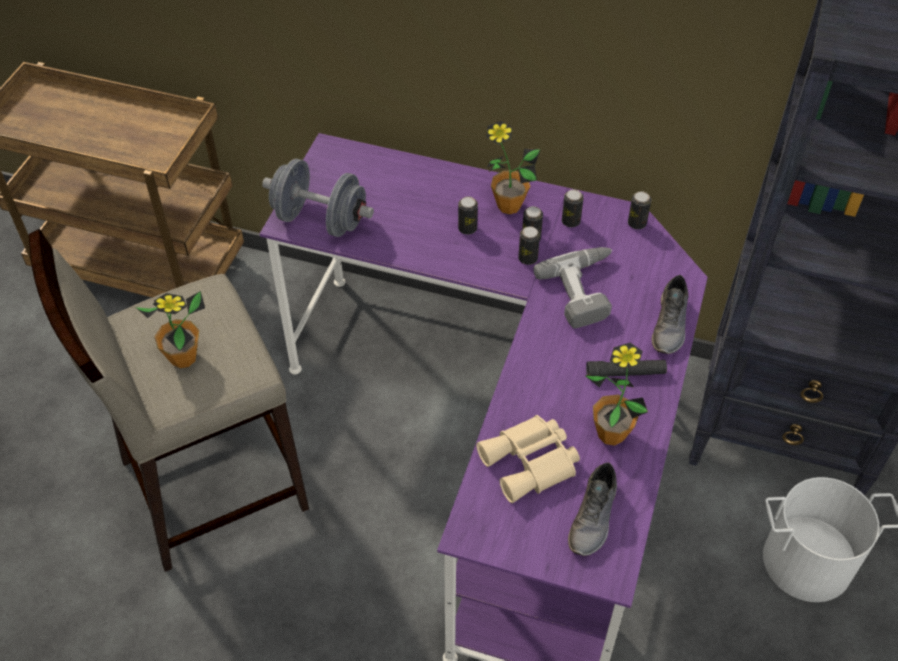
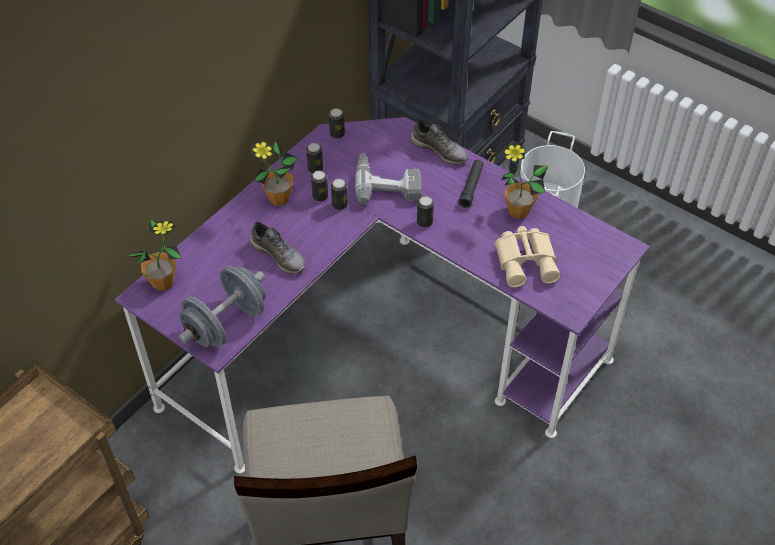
camera: 70 degrees left, 0 degrees up
(183, 358) = (338, 455): potted plant -> potted plant (163, 282)
(467, 228) = (289, 230): can -> can (424, 222)
(594, 517) = (581, 242): grey shoe -> grey shoe (279, 255)

